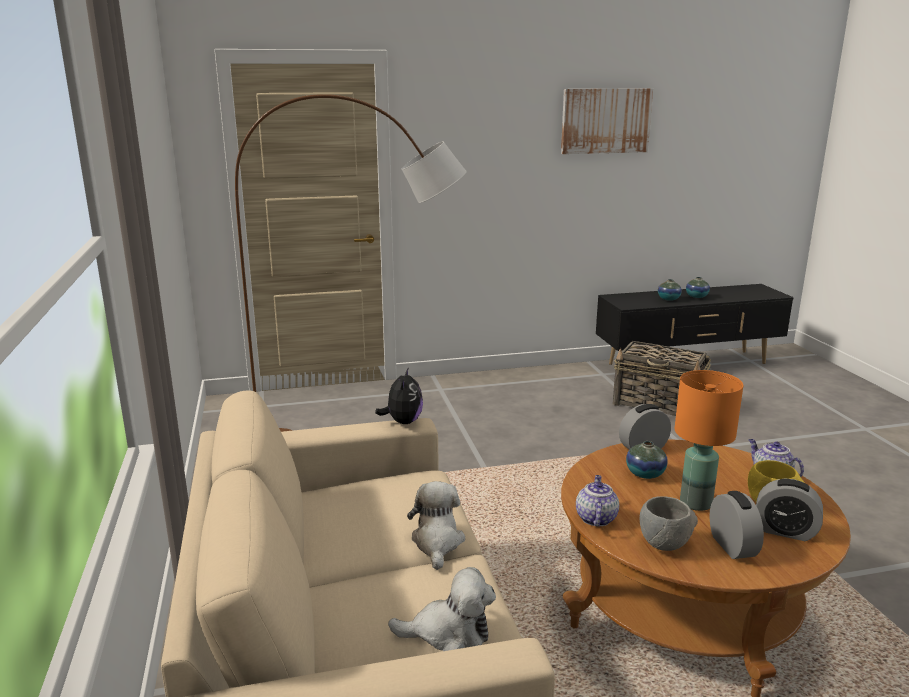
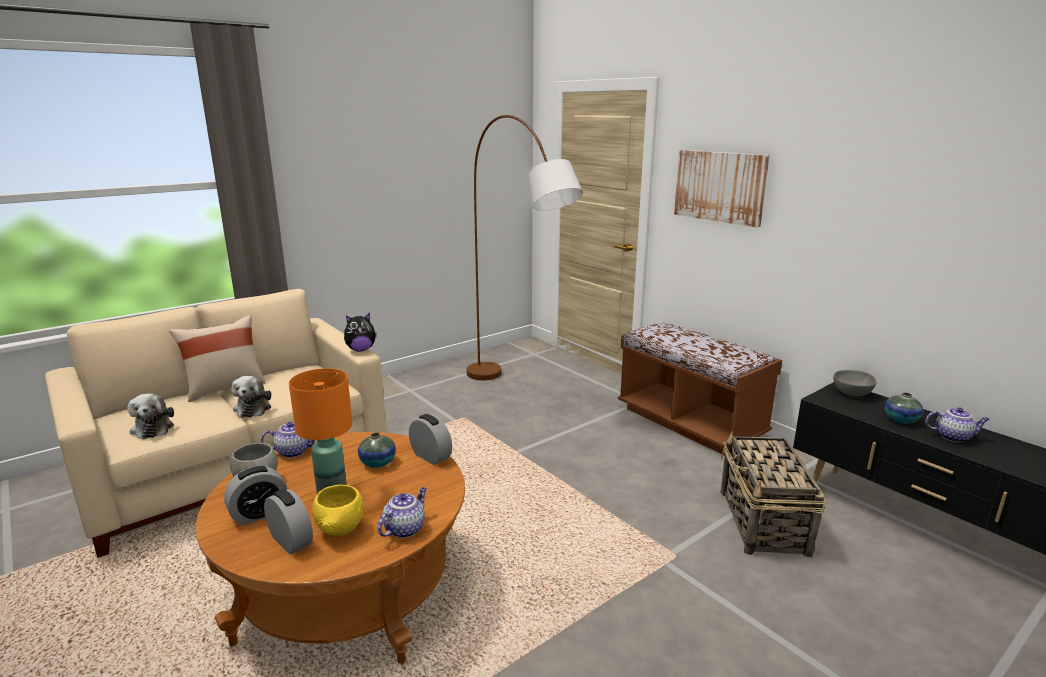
camera: 65 degrees right, 0 degrees up
(327, 569) = (225, 388): none -> beige pillow
(437, 542) = (253, 408): plush toy -> plush toy turned 105 degrees clockwise
(498, 382) = (690, 422): none -> brown bench
(605, 121) = (877, 159): picture -> picture (720, 186)
(623, 297) = (853, 393): none -> grey bowl
(696, 296) = (953, 437): vase -> teapot
(785, 531) = (291, 541): alarm clock -> alarm clock turned 135 degrees clockwise

